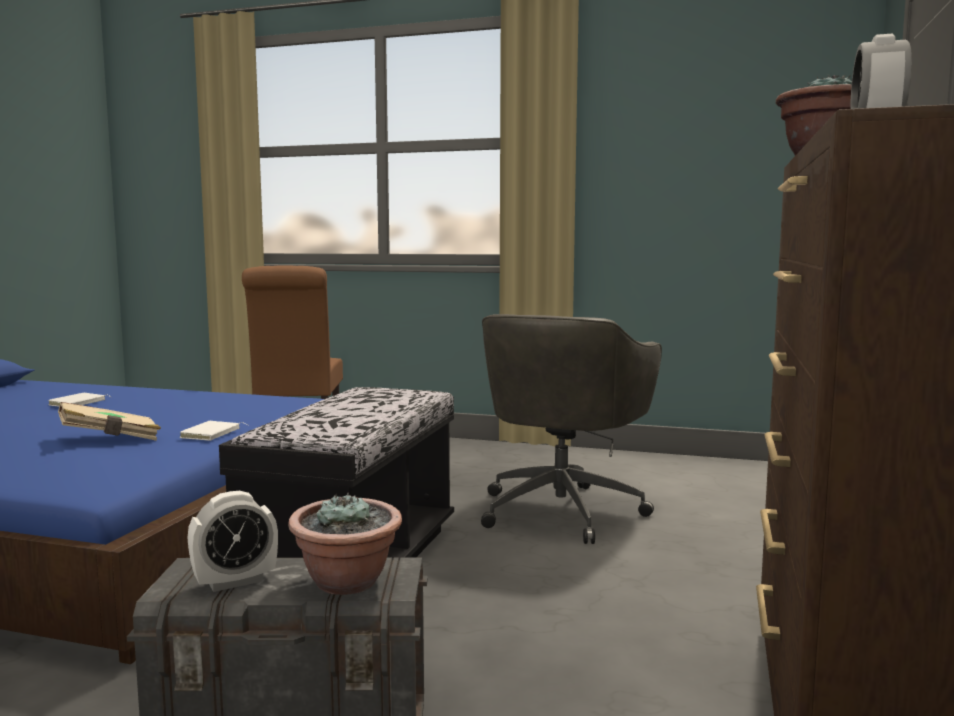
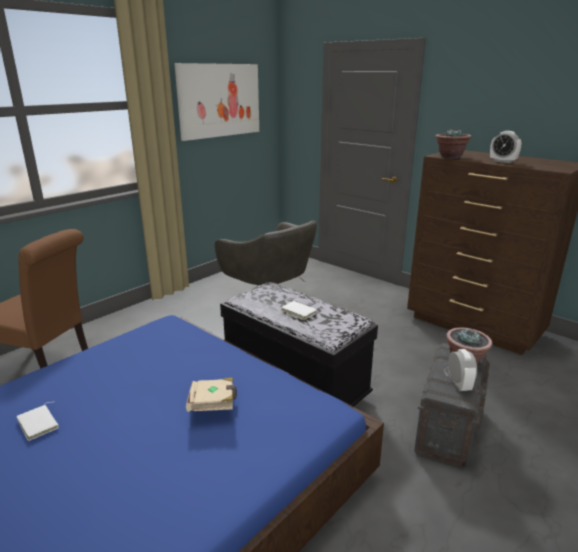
camera: 65 degrees left, 15 degrees up
(212, 434) = (234, 366): white book -> white book (299, 311)
(696, 137) = (219, 100): none -> picture

